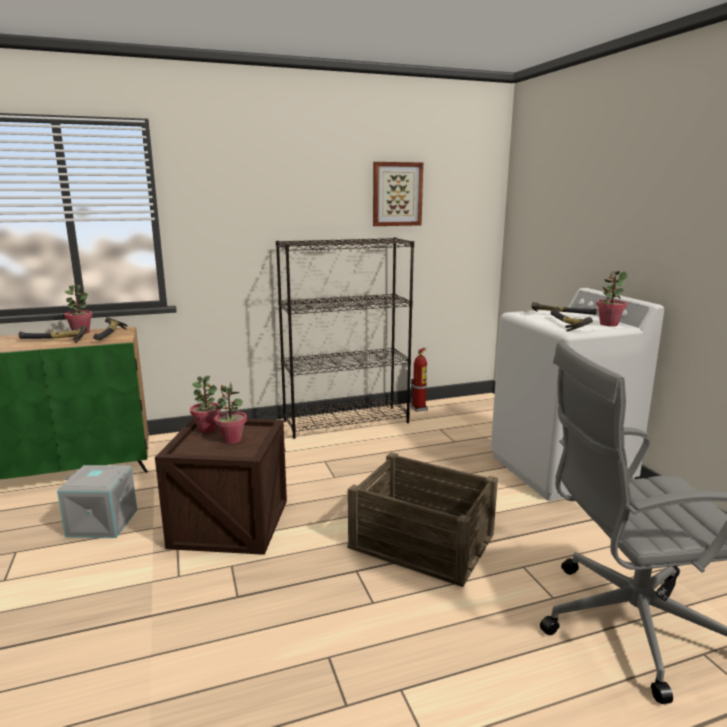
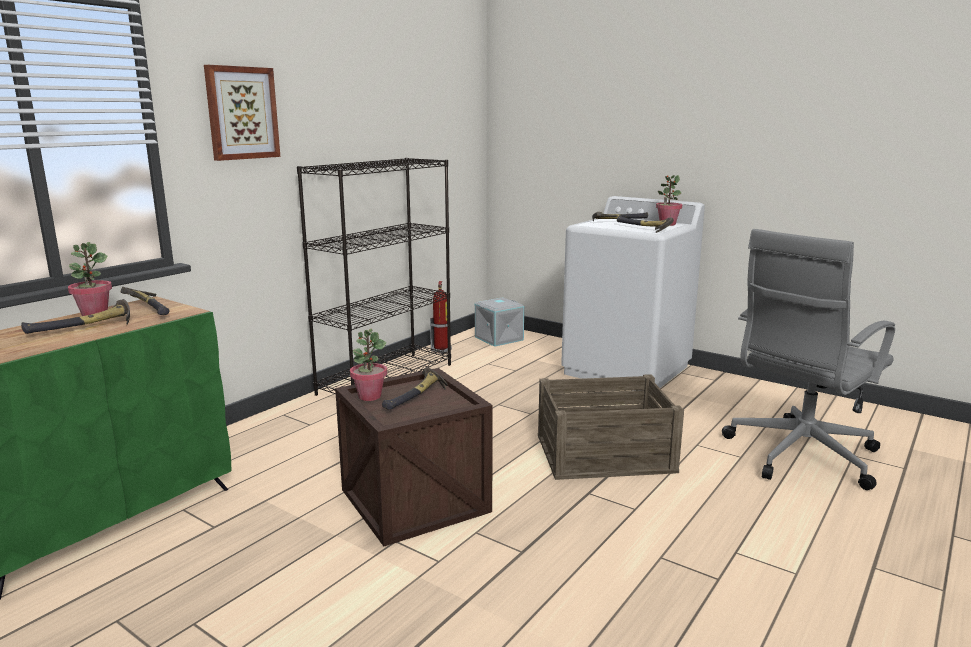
camera: 35 degrees left, 0 degrees up
(101, 523) = (262, 555): grey storage box -> grey storage box (499, 339)
(232, 439) = (417, 398): potted plant -> hammer
(397, 194) = (402, 107): picture -> picture (241, 113)

